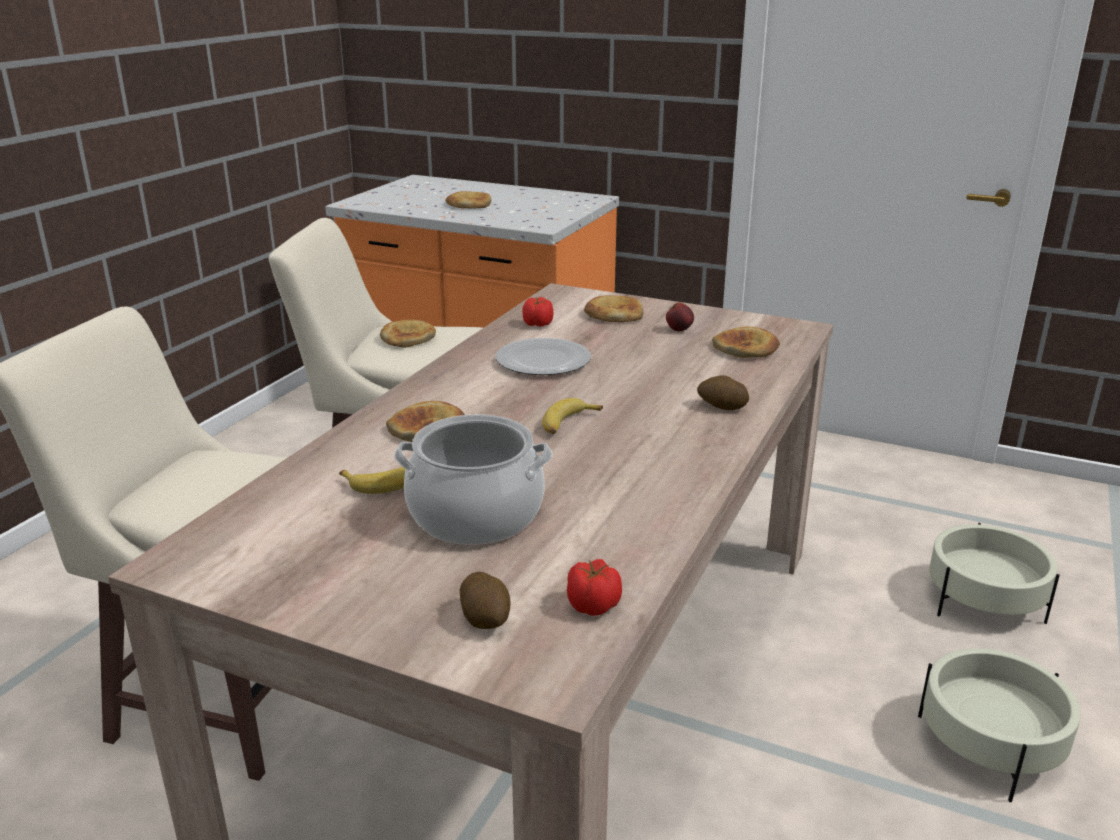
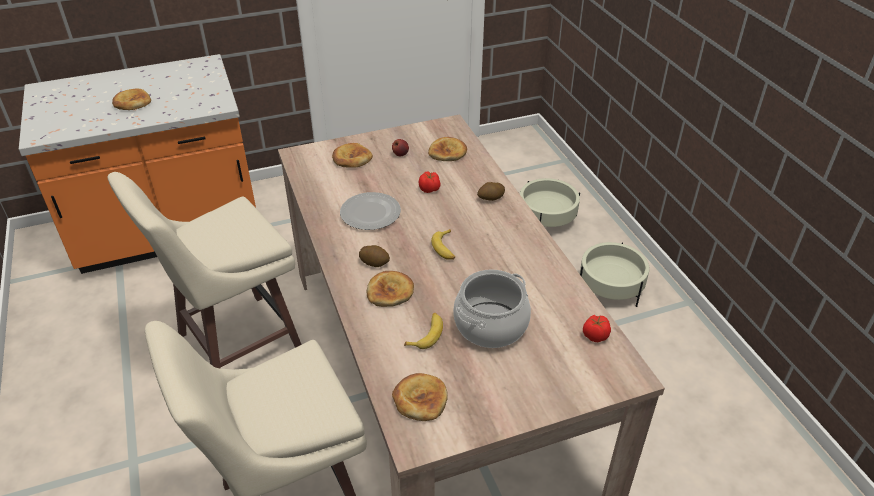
camera: 45 degrees left, 15 degrees up
(408, 337) = (216, 229): bread -> bread (420, 399)
(486, 618) = (572, 369): potato -> potato (374, 262)
(538, 324) = (325, 187): tomato -> tomato (430, 189)

